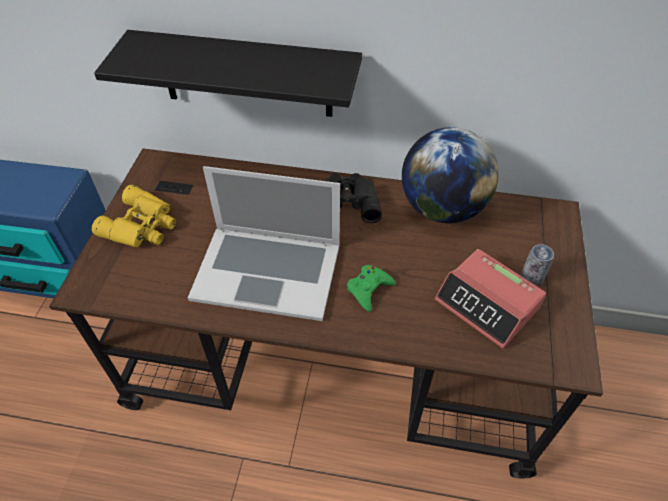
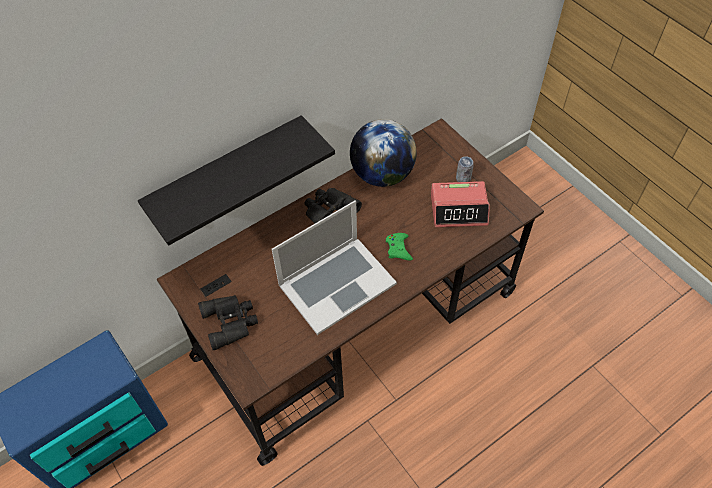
camera: 45 degrees left, 5 degrees up
(142, 226) = (231, 322): yellow binoculars -> black binoculars

